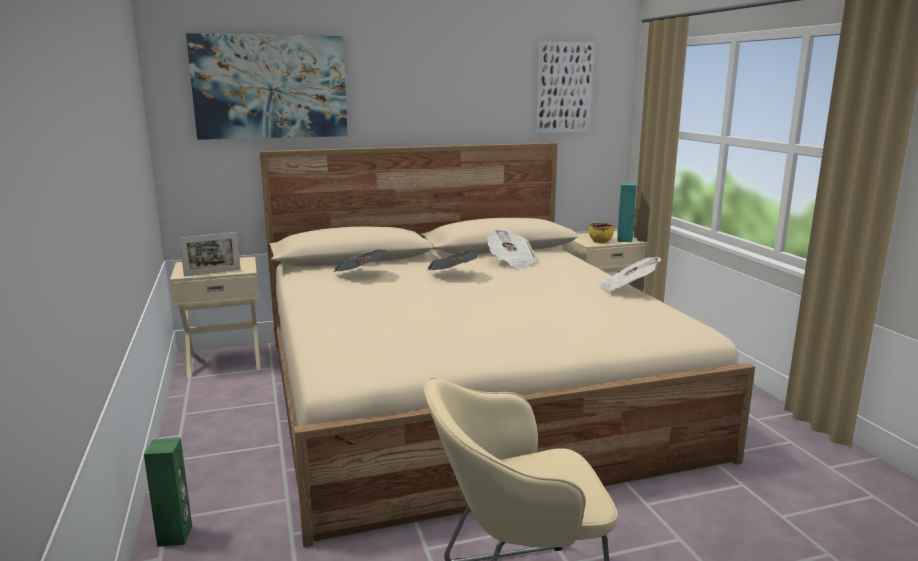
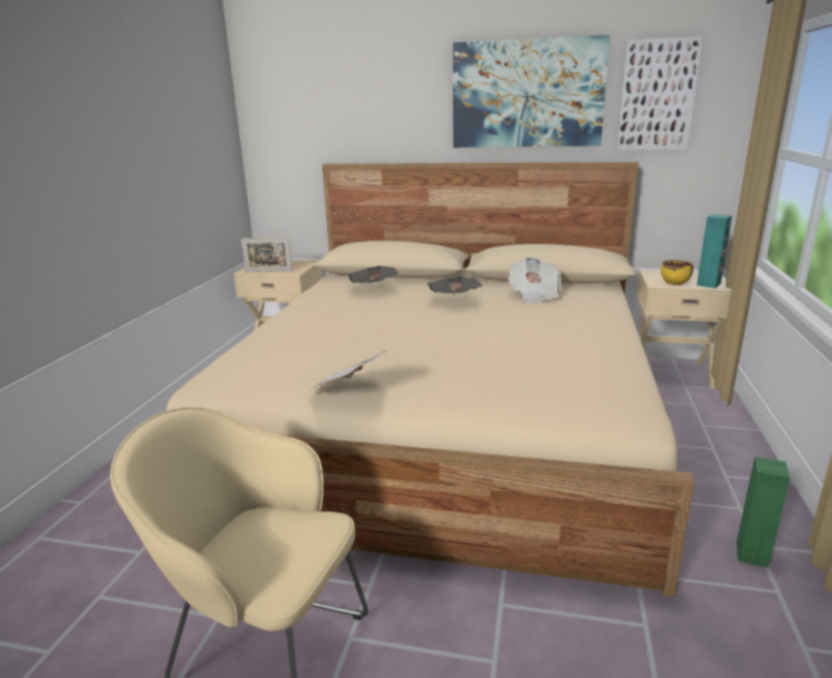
camera: 30 degrees right, 5 degrees up
(175, 536) = (107, 487): green speaker -> green speaker (752, 555)
(270, 87) = (336, 102): picture -> picture (527, 94)
(626, 289) = (617, 345): newspaper -> newspaper (347, 391)

